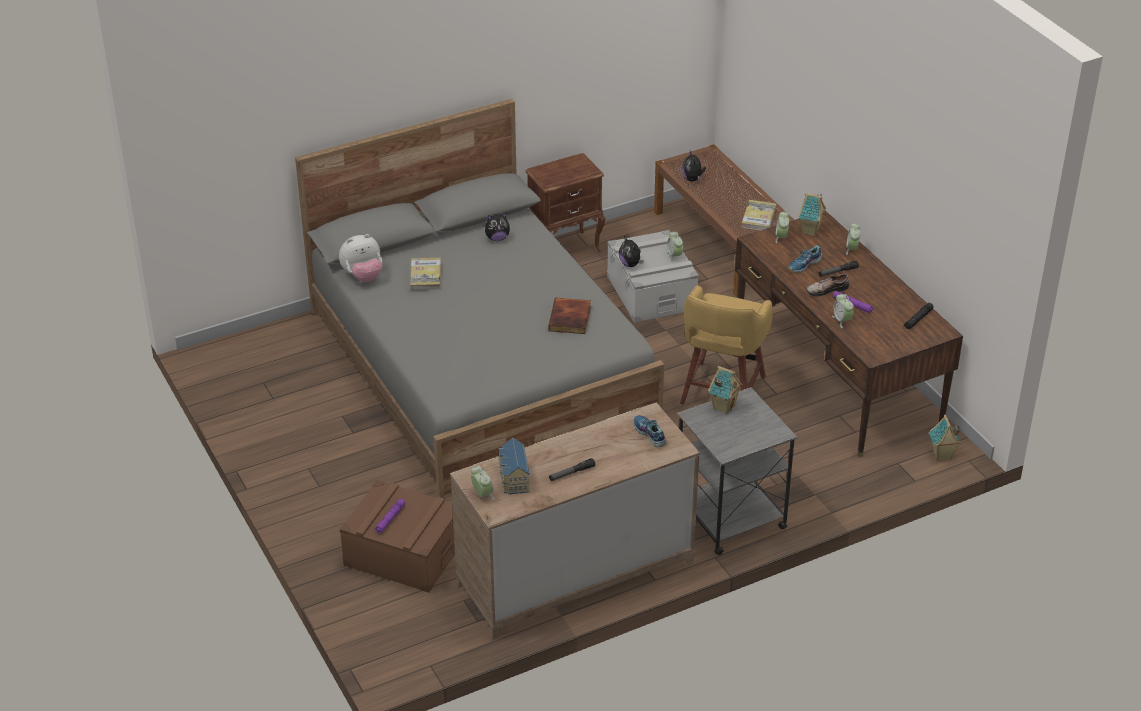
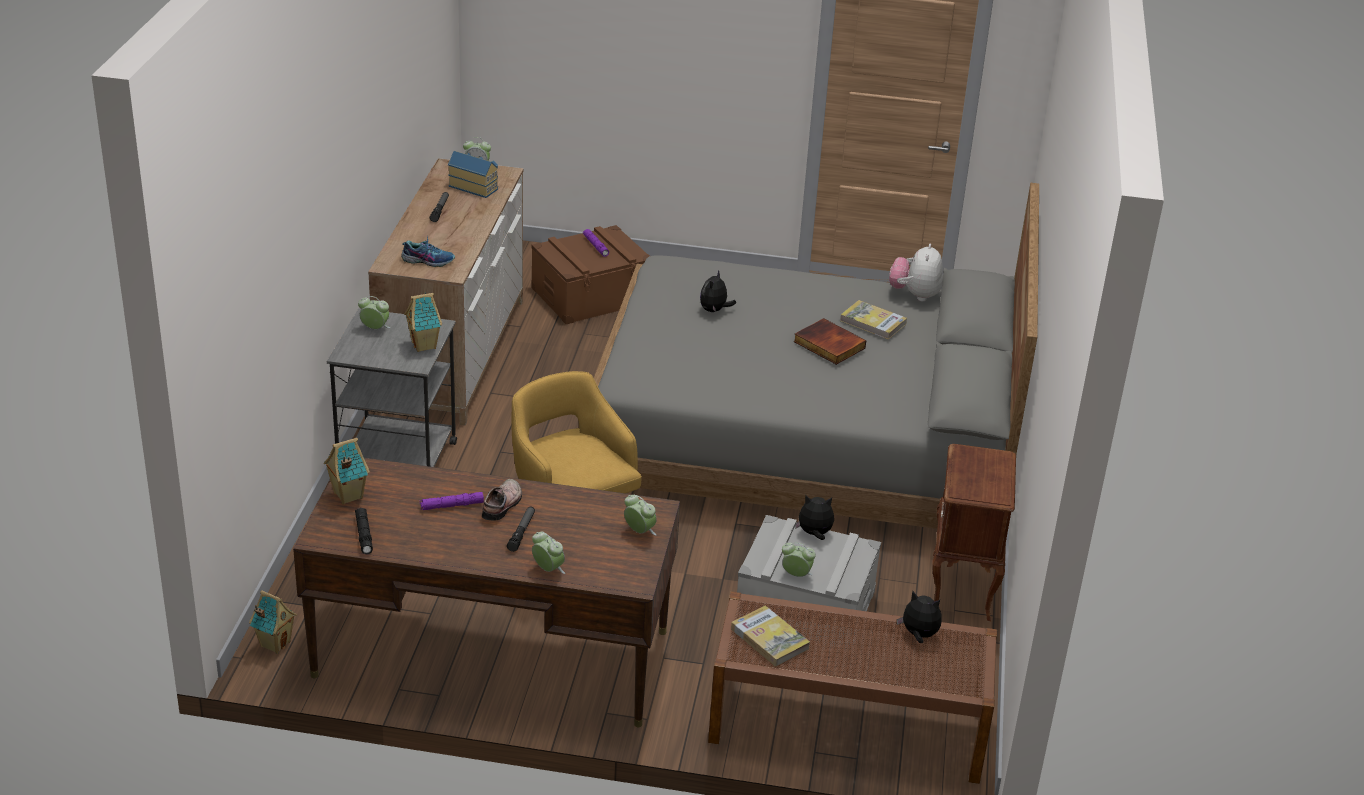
camera: 125 degrees right, 5 degrees down
(497, 238) = (899, 391): plush toy -> plush toy (714, 310)
(571, 319) = (698, 367): book -> book (828, 345)
(804, 265) = (566, 517): shoe -> none
(810, 231) = (623, 560): toy house -> toy house (347, 495)
(842, 320) = (438, 483): alarm clock -> alarm clock (375, 329)

